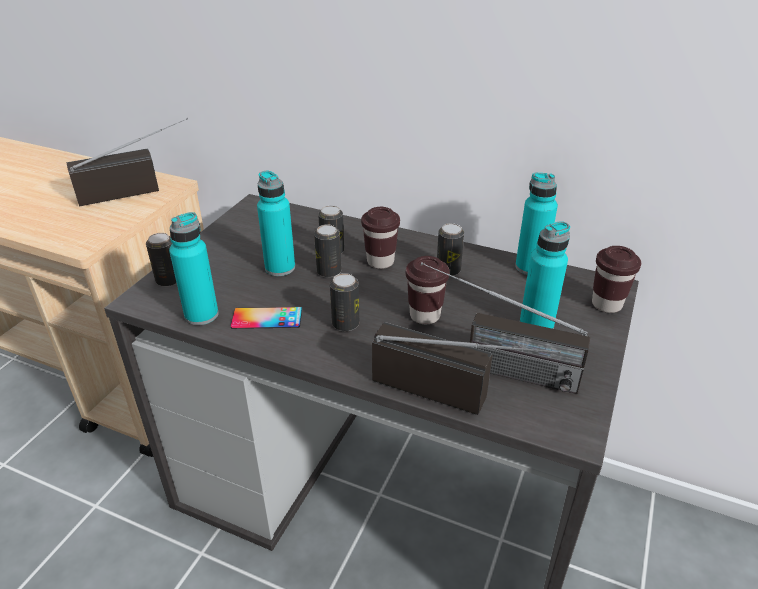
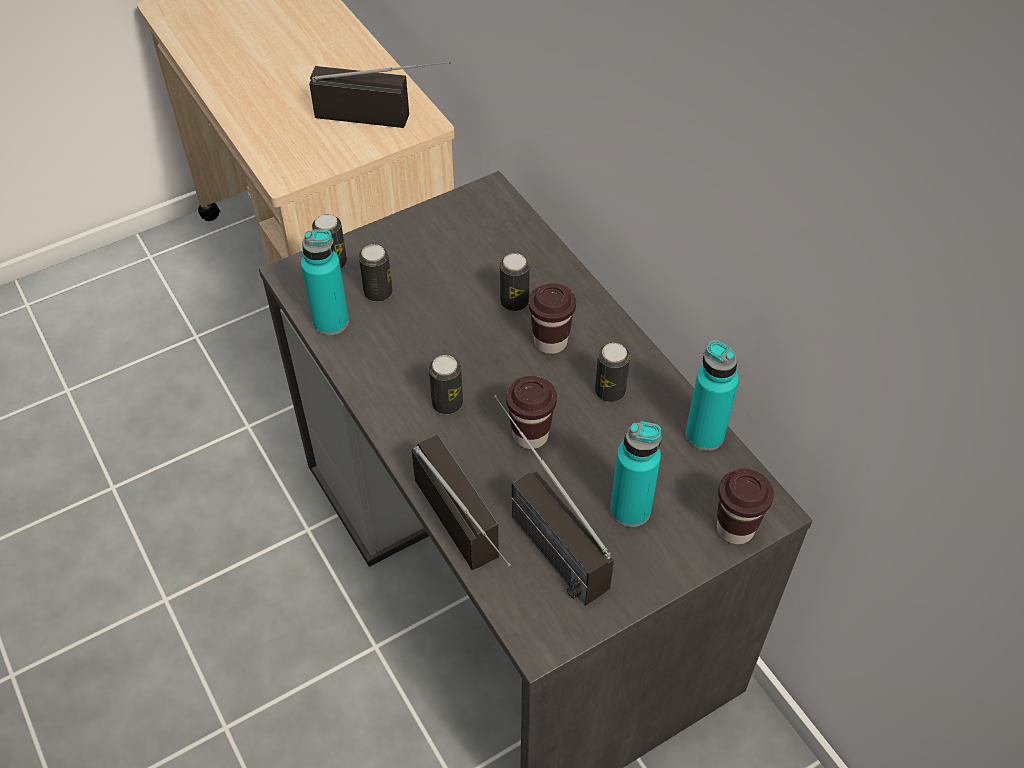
camera: 35 degrees right, 15 degrees up
(267, 318) = (383, 357): phone -> none
(280, 268) = (445, 298): turquoise bottle -> none
(329, 271) = (487, 328): can -> can (378, 292)

